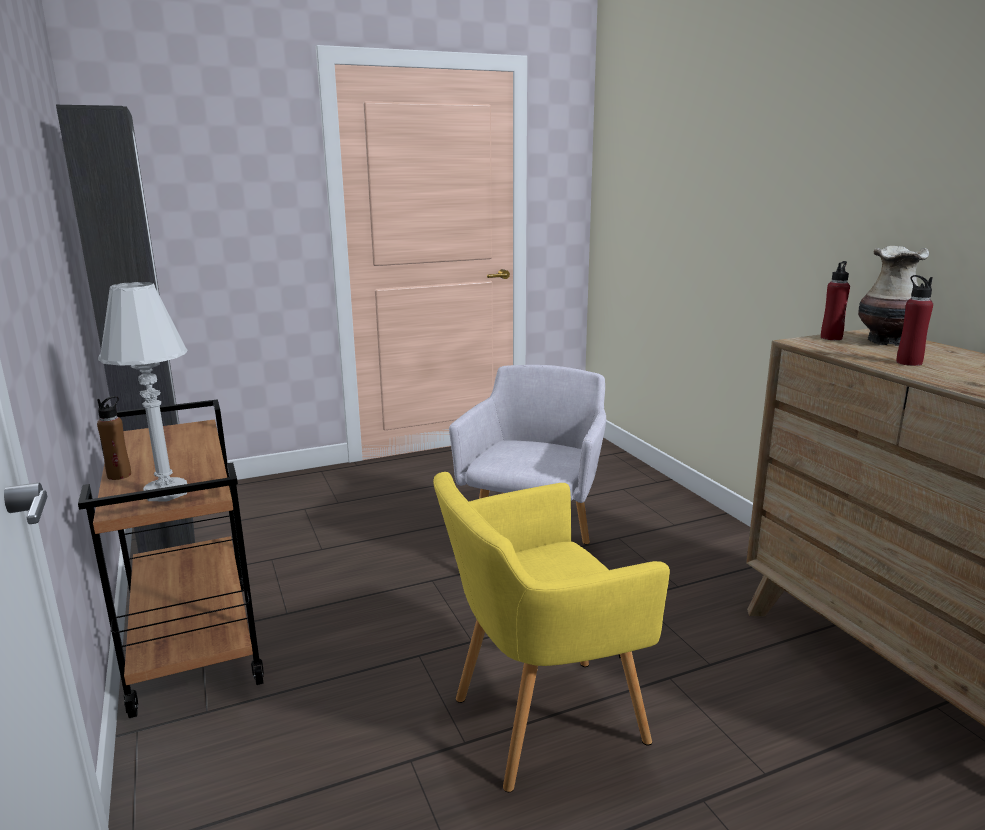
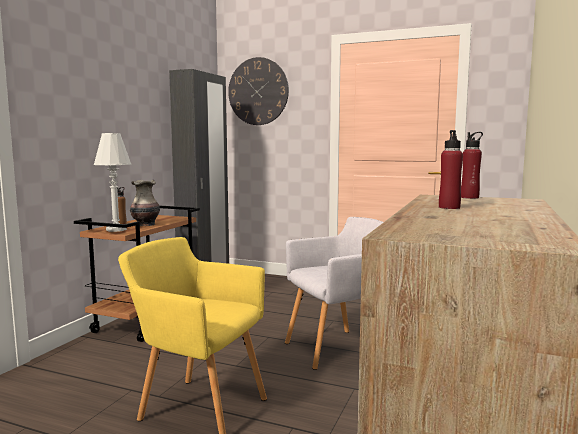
camera: 45 degrees right, 10 degrees down
(173, 143) = (258, 91): none -> wall clock
(888, 342) = (503, 202): vase -> vase (145, 225)

